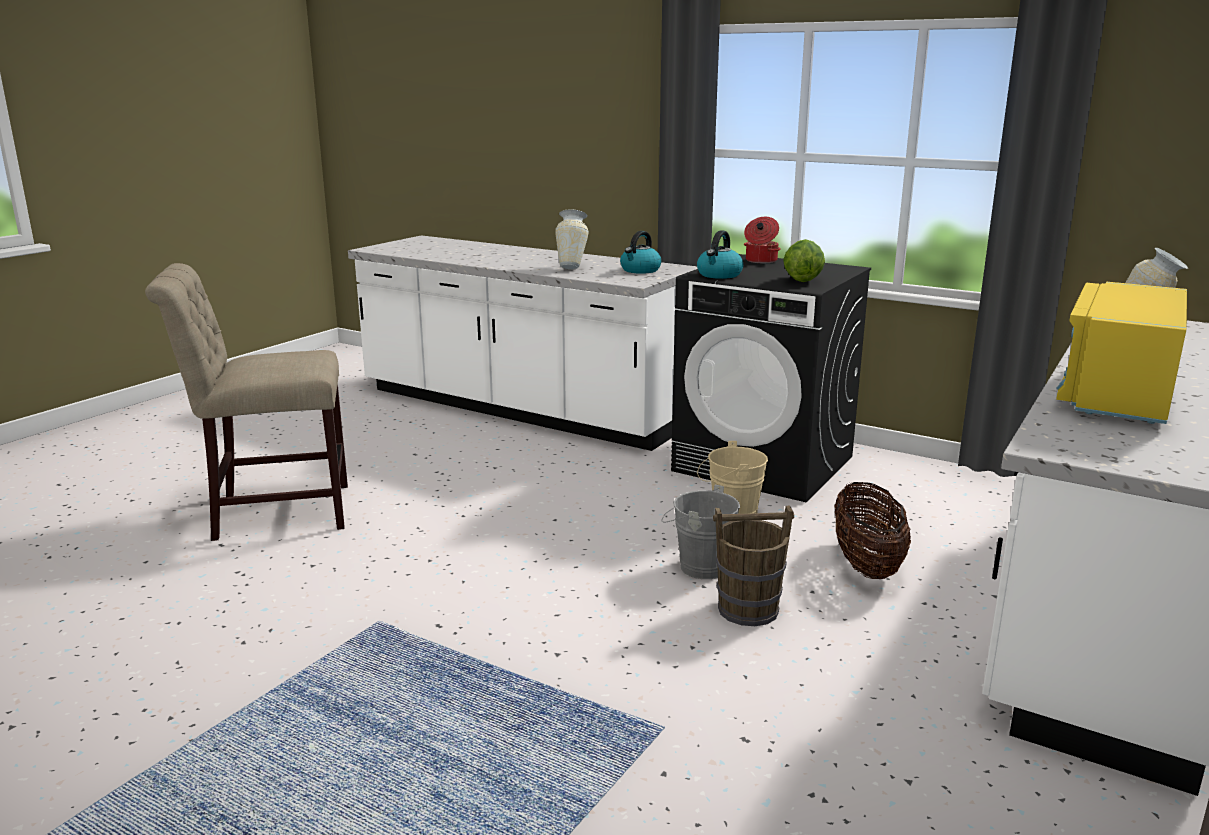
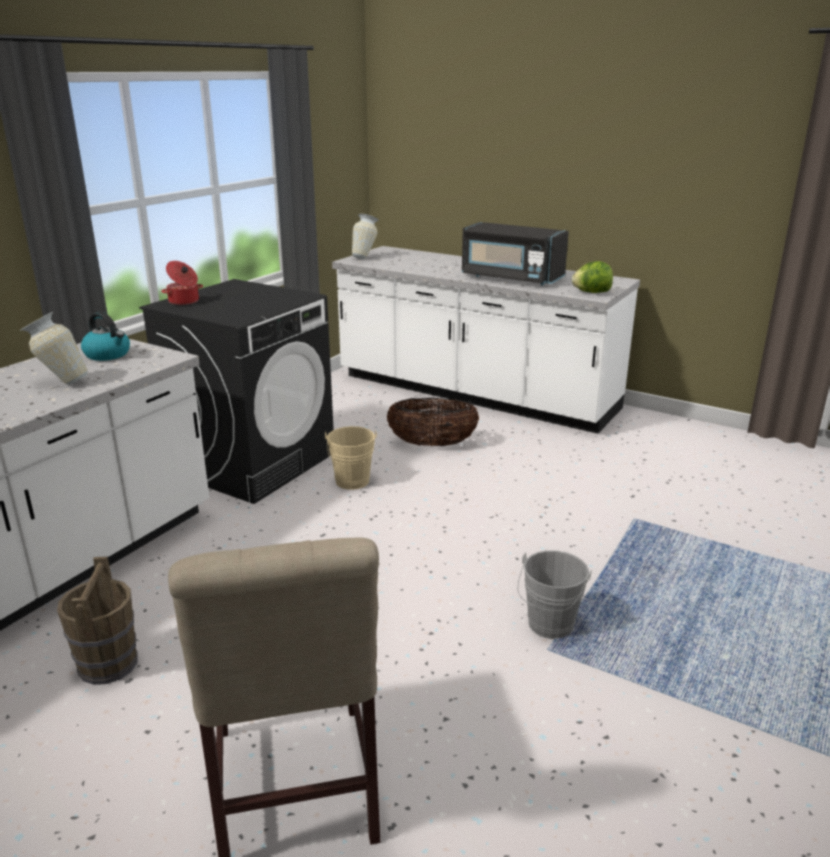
camera: 90 degrees left, 5 degrees up
(698, 566) = (437, 499): grey bucket -> grey bucket (549, 627)
(719, 275) = (241, 315): kettle -> none
(748, 610) = (496, 485): brown bucket -> brown bucket (108, 664)
(802, 281) = (278, 296): lettuce -> lettuce (591, 292)
(1116, 395) = (511, 278): yellow microwave -> black microwave

